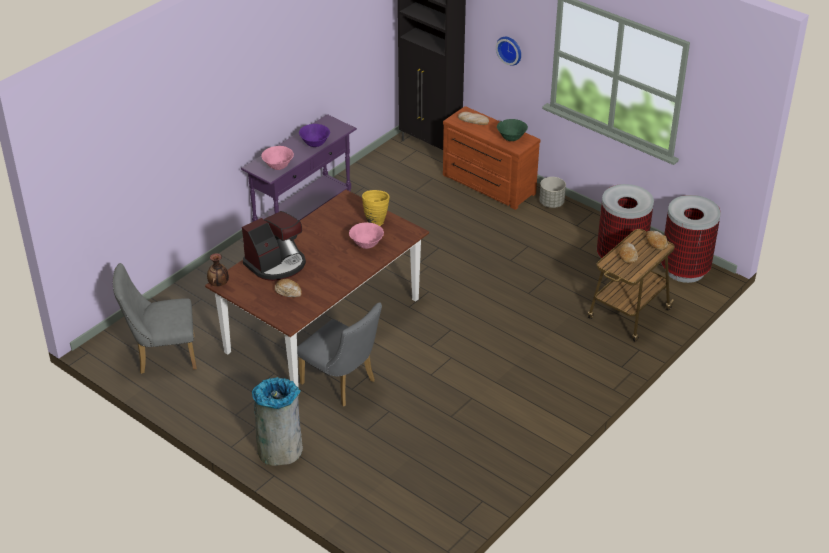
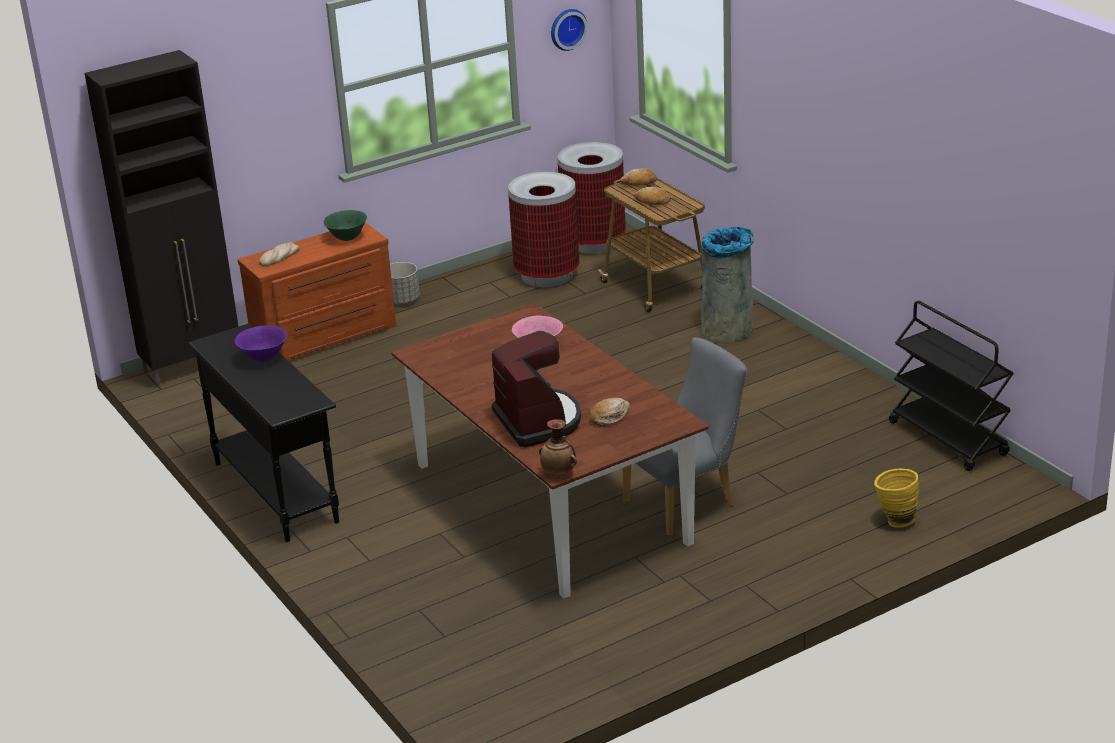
camera: 70 degrees left, 10 degrees down
(162, 356) = (539, 661): grey chair -> none
(278, 167) = (298, 393): pink bowl -> none
(280, 450) = (802, 568): grey trash can -> grey trash can (727, 330)
(304, 215) = (276, 492): purple console table -> black console table
(375, 221) = (486, 336): yellow vase -> yellow vase (894, 521)
(467, 505) = (949, 439): none -> black cart
(510, 49) = (270, 133): wall clock -> wall clock (567, 28)

